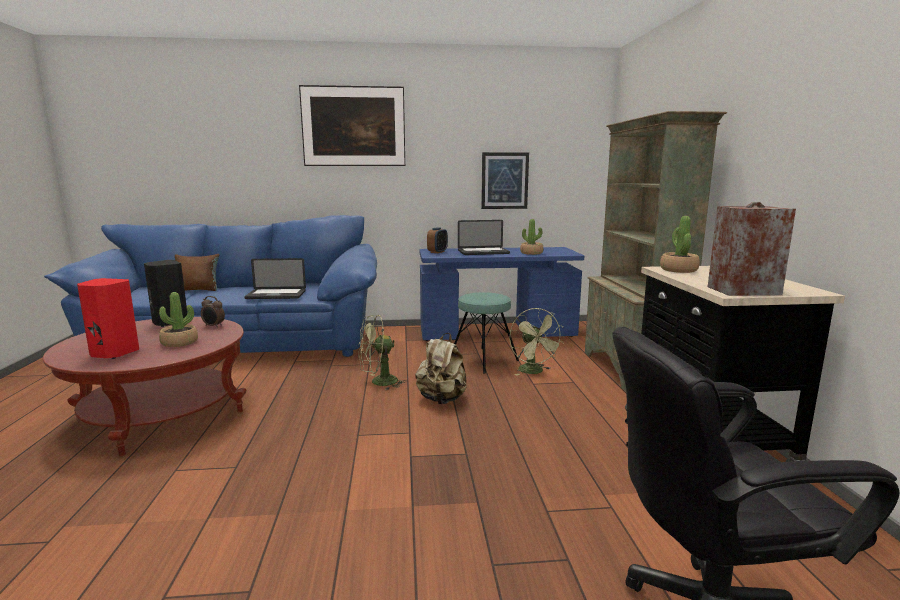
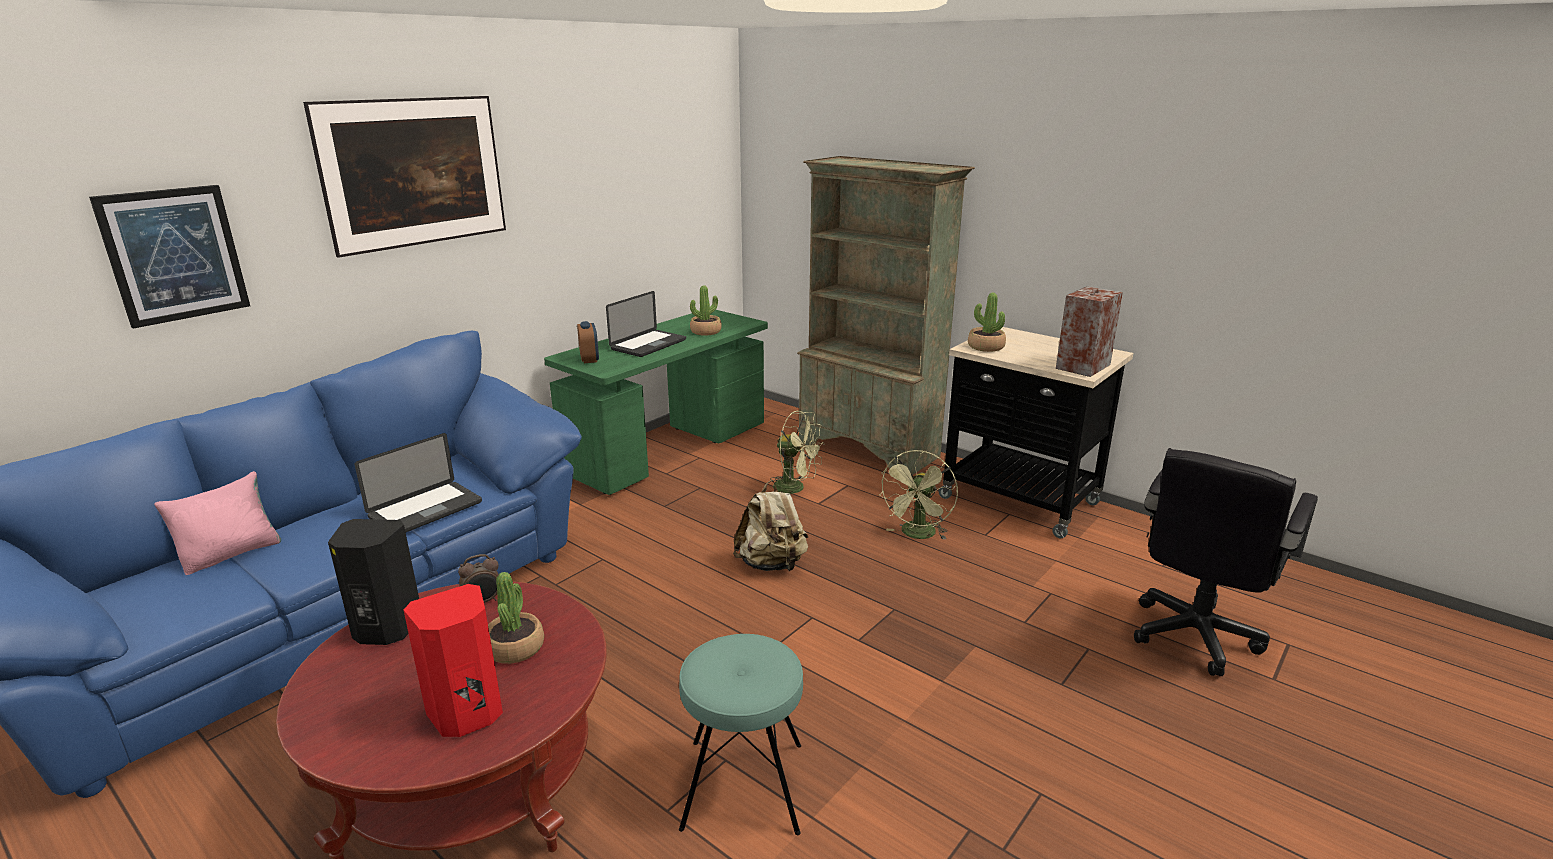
camera: 45 degrees left, 10 degrees up
(198, 289) = (231, 554): brown pillow -> pink pillow
(378, 382) = (666, 578): green fan -> green fan (917, 535)
(483, 360) = (722, 494): turquoise stool -> turquoise stool (743, 785)
(496, 333) = (668, 449): blue desk -> green desk
(504, 180) = (633, 230): picture -> picture (174, 255)

